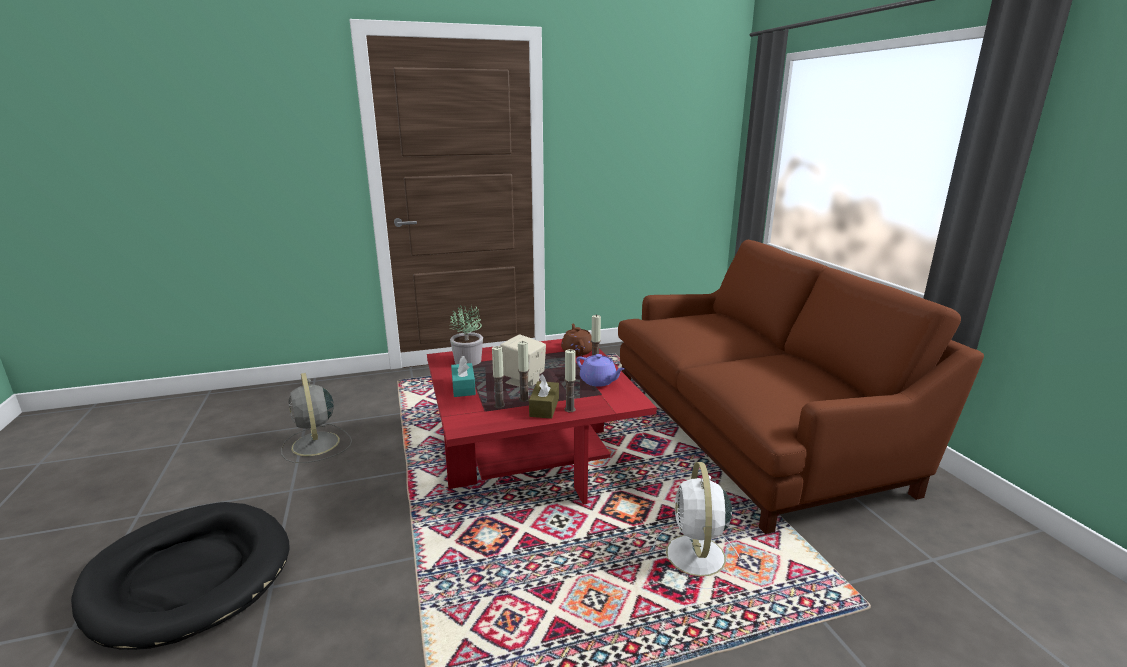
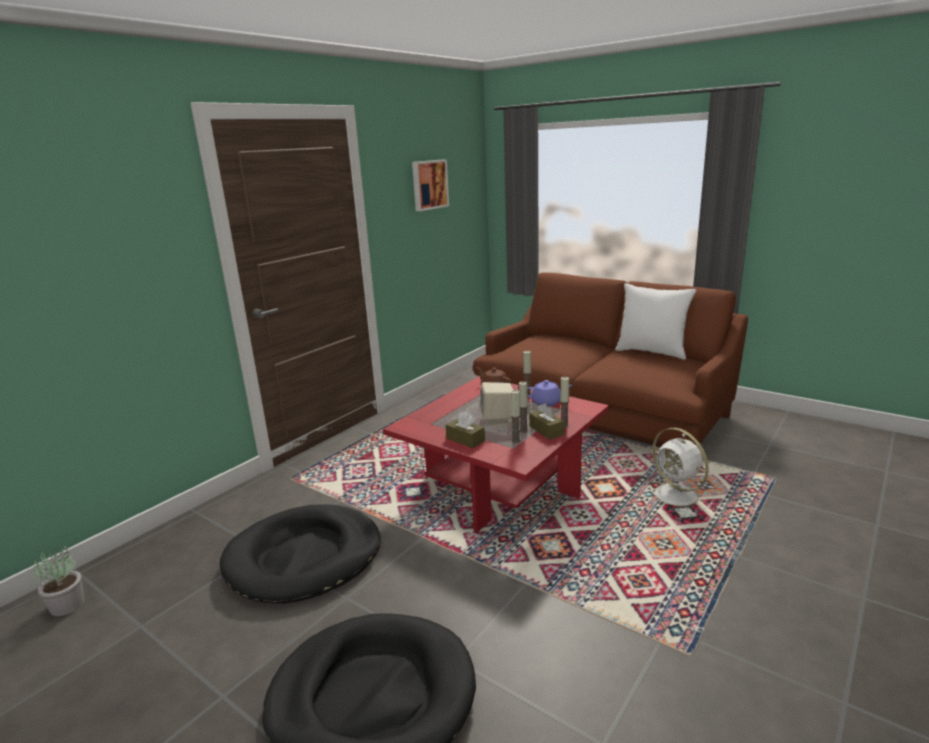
camera: 35 degrees left, 0 degrees up
(316, 445) = (304, 557): grey fan -> black dog bed
(463, 387) = (465, 440): turquoise tissue box -> brown tissue box
(468, 361) = (429, 421): potted plant -> potted plant (68, 604)
(642, 121) = (429, 185): none -> picture
(814, 367) = (652, 352): none -> white pillow

